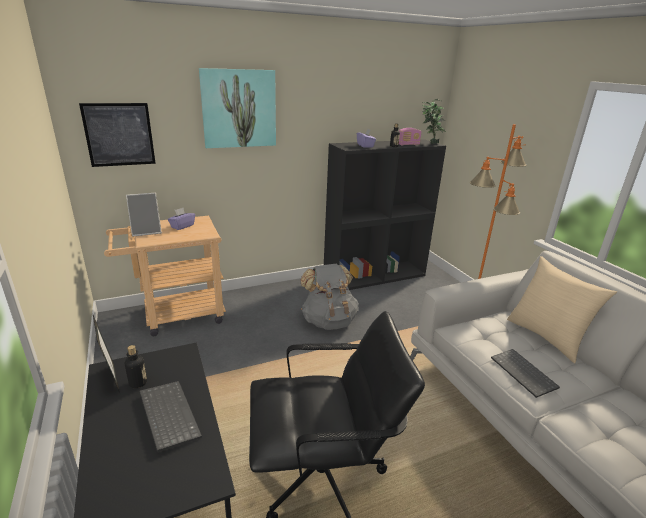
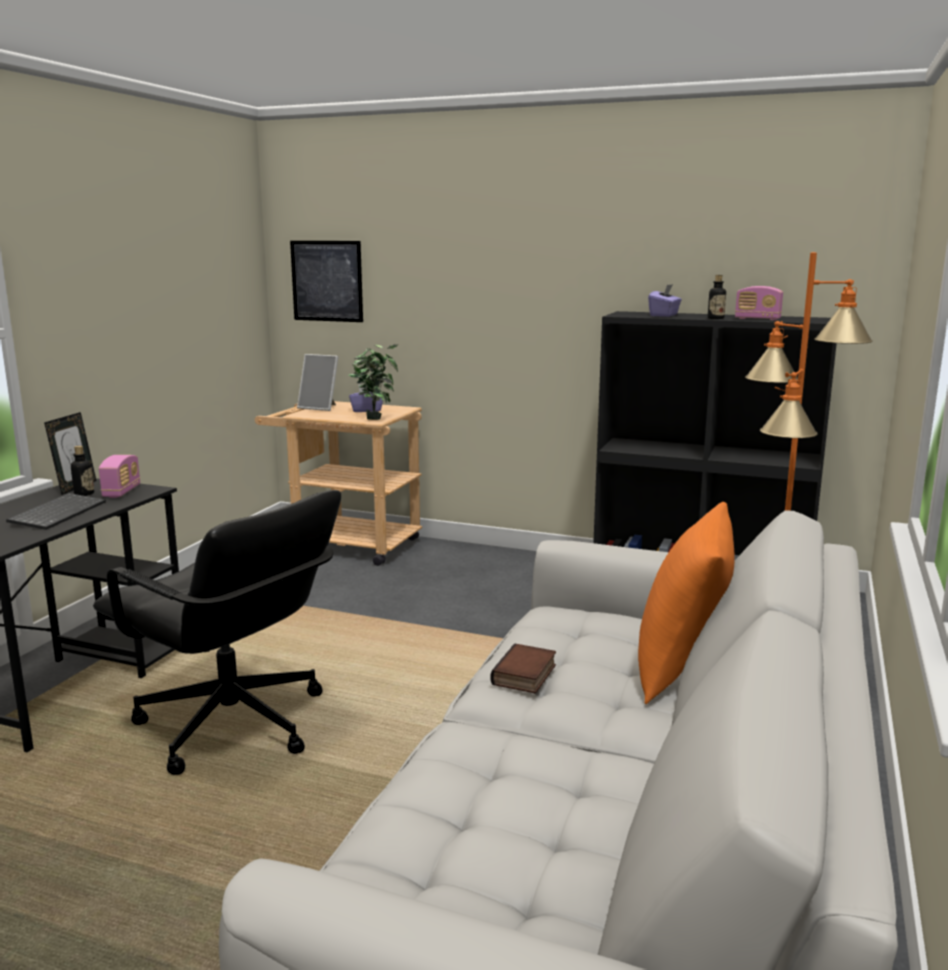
camera: 45 degrees right, 10 degrees down
(165, 366) = (122, 492): none -> radio
(239, 109) = (475, 250): picture -> none
(328, 321) = (516, 608): grey backpack -> none
(429, 143) = (817, 320): potted plant -> potted plant (375, 418)
(524, 373) = (525, 675): keyboard -> book
(546, 337) = (681, 668): beige pillow -> orange pillow

